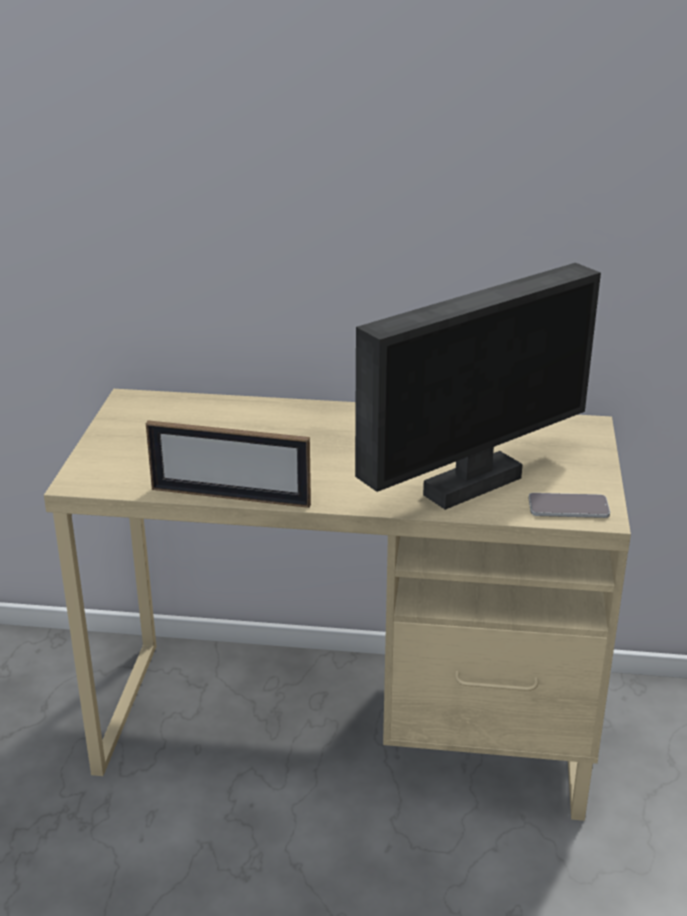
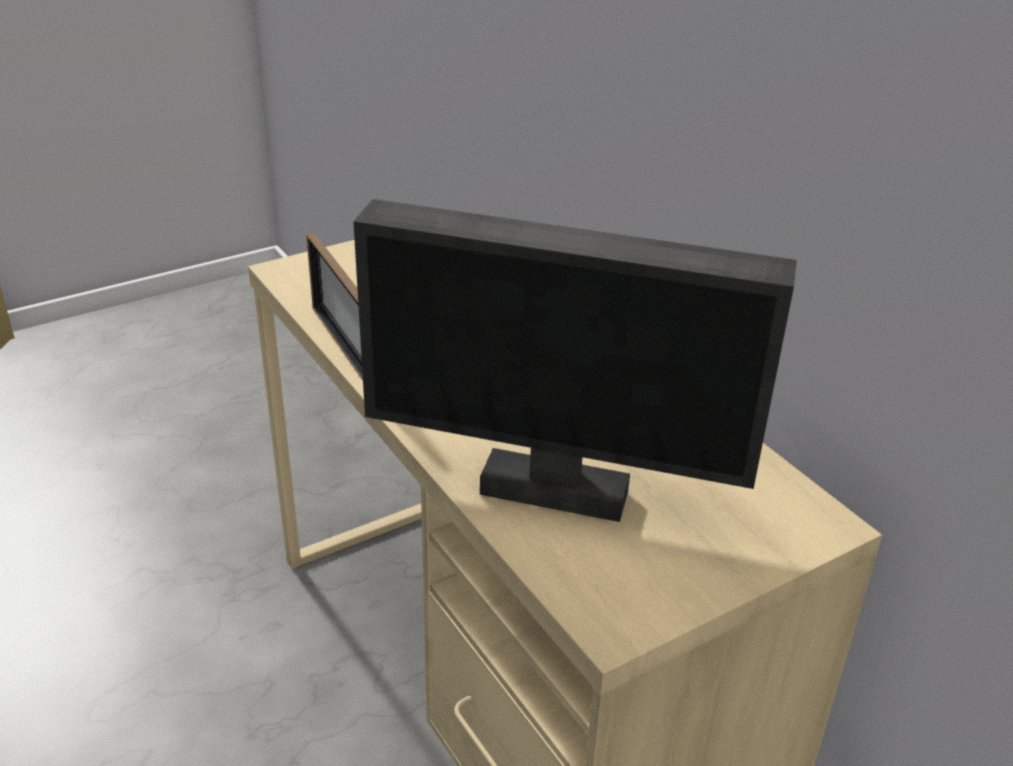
camera: 50 degrees right, 5 degrees up
(568, 507) = (599, 589): phone -> none

